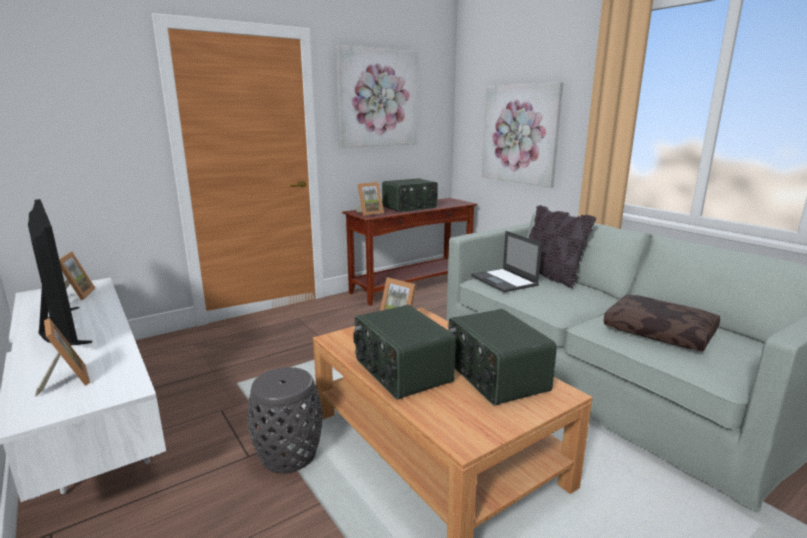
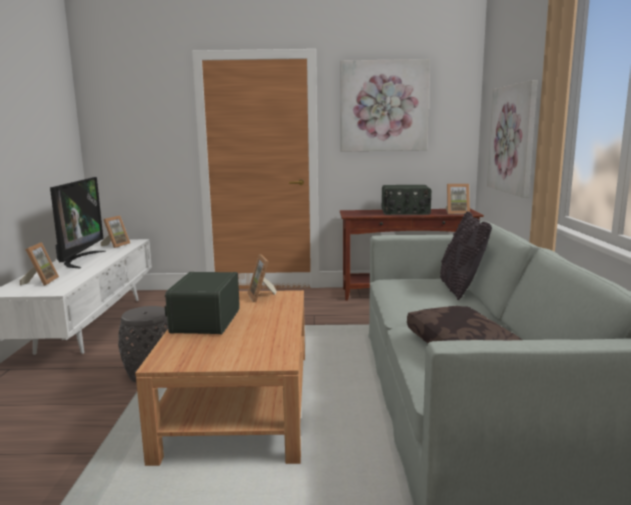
camera: 35 degrees right, 5 degrees down
(369, 213) = (357, 213): picture frame -> picture frame (456, 213)
(495, 376) = (256, 339): radio -> none
(504, 281) = (406, 284): laptop -> none

